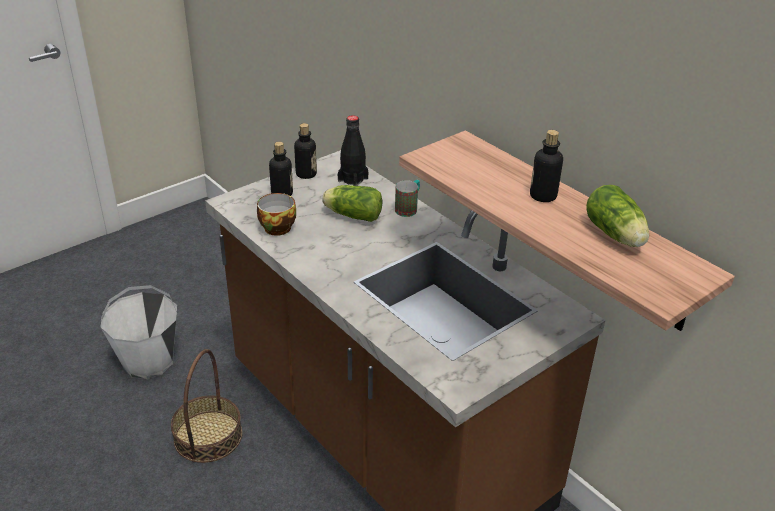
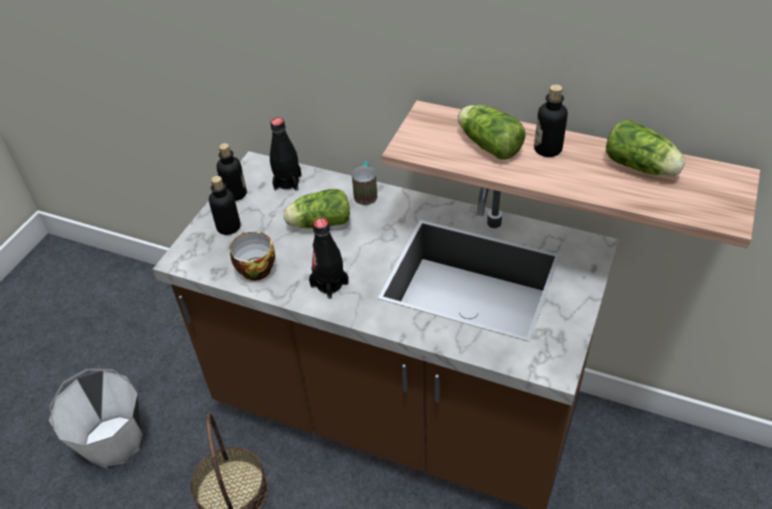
camera: 25 degrees left, 10 degrees up
(324, 258) = (329, 284): none -> black bottle
(493, 176) = (487, 144): none -> lettuce

